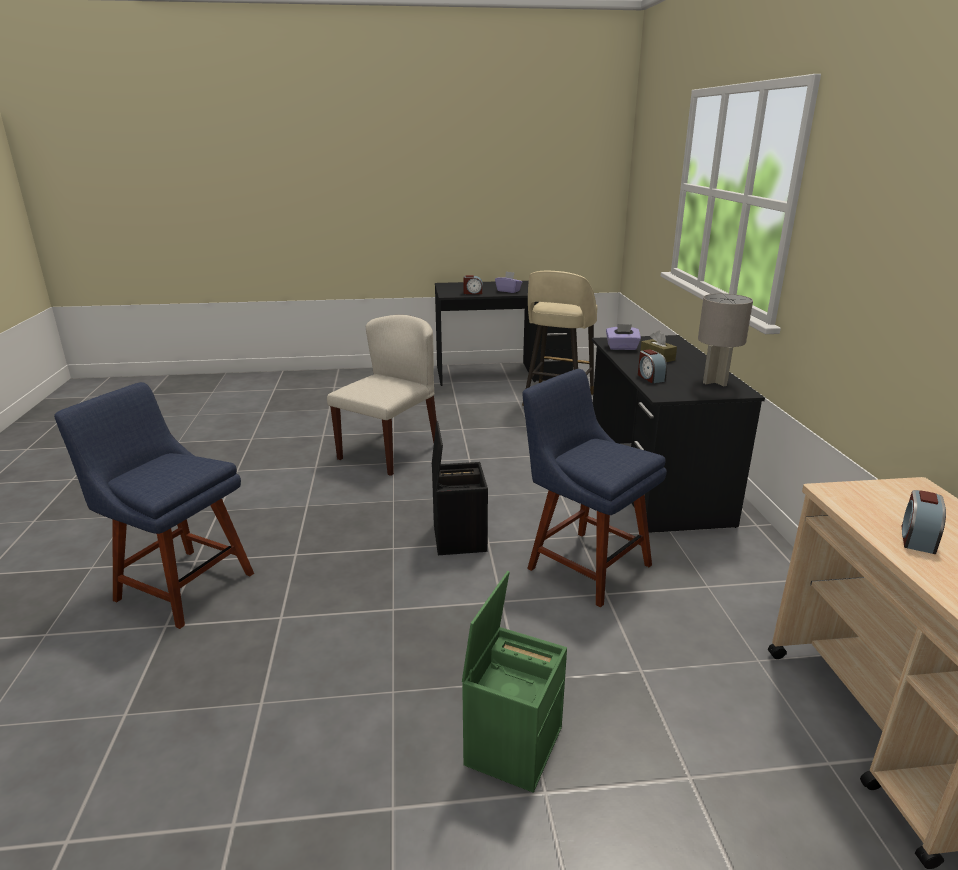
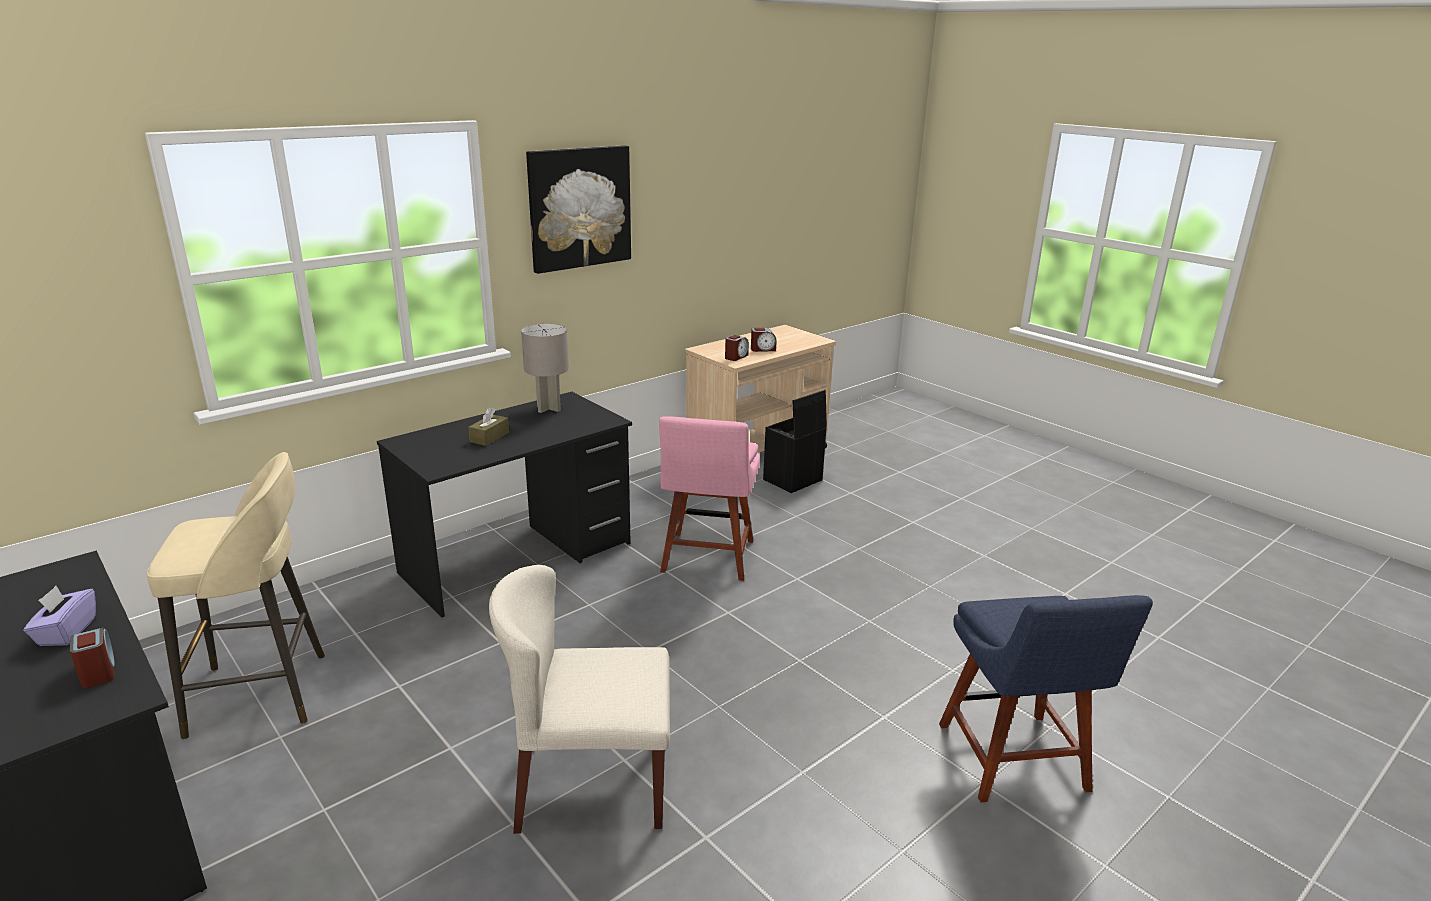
camera: 125 degrees left, 0 degrees up
(458, 537) = (738, 631): black storage box -> black storage box (792, 480)
(513, 743) = (901, 537): green storage box -> none
(584, 564) = (707, 559): blue chair -> pink chair
(622, 348) = (465, 457): purple tissue box -> none
(650, 378) = (565, 431): alarm clock -> alarm clock (736, 357)
(873, 193) = (579, 208): none -> picture

